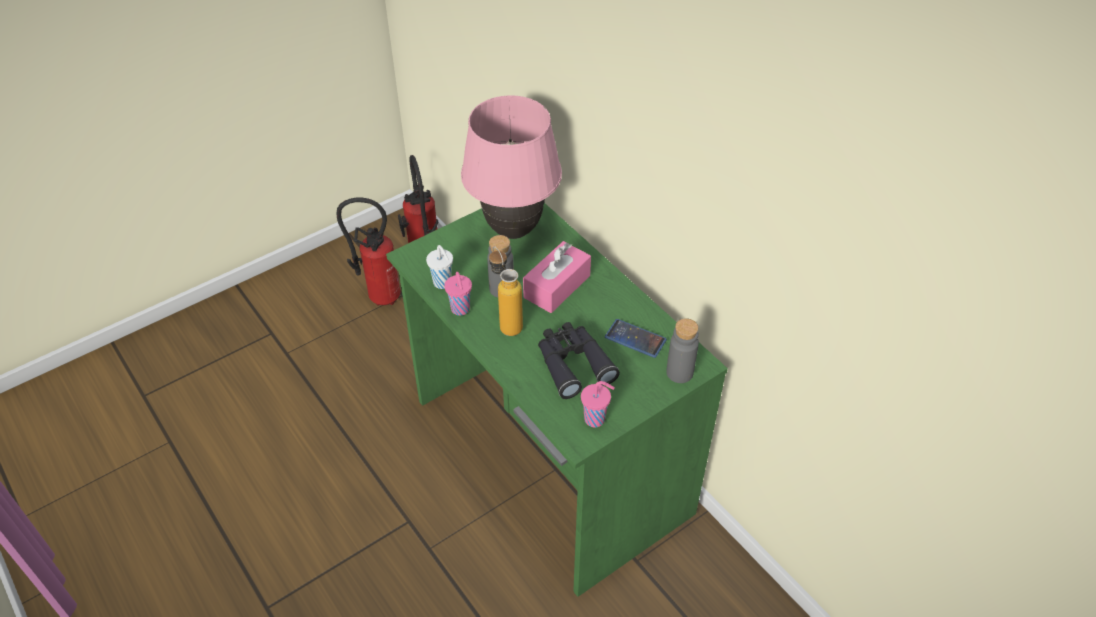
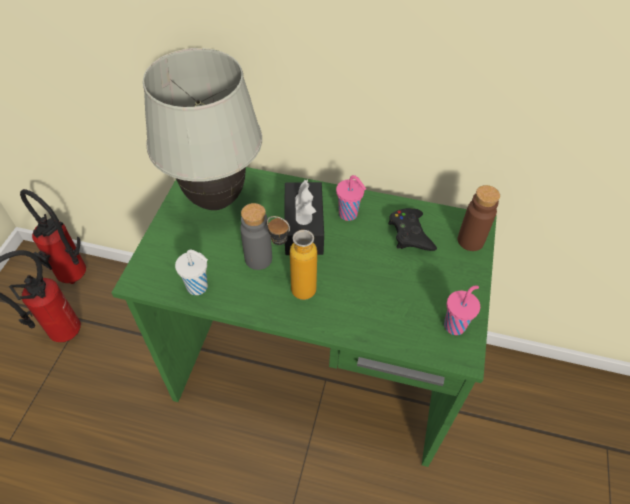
camera: 40 degrees left, 5 degrees up
(460, 310) = (240, 302): pink cup -> pink cup (349, 214)
(513, 231) = (216, 200): pink table lamp -> white table lamp
(557, 286) = (303, 228): pink tissue box -> black tissue box
(573, 363) = (386, 288): black binoculars -> none
(635, 339) = (410, 234): phone -> black game controller
(679, 372) = (470, 240): grey bottle -> brown bottle

